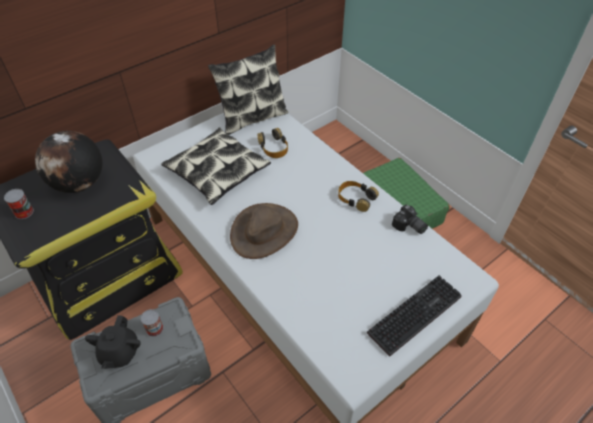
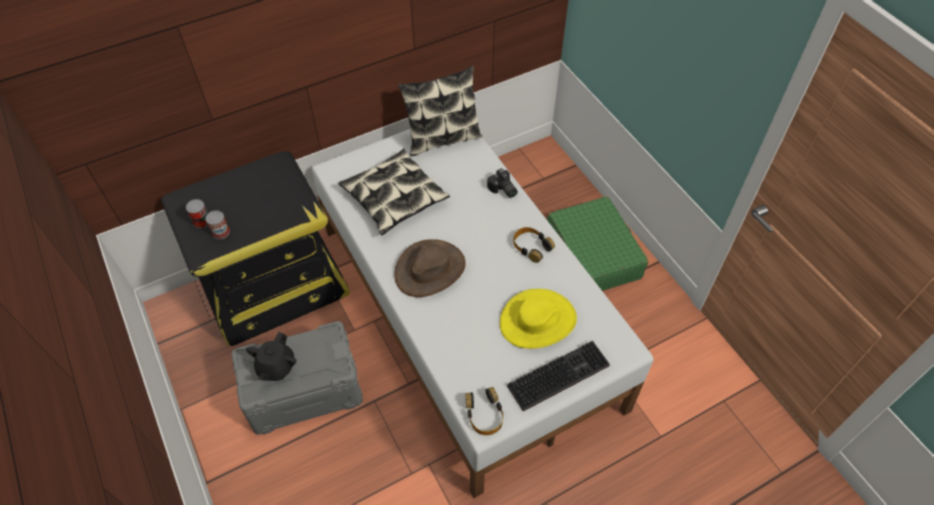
camera: 10 degrees right, 5 degrees up
(79, 184) = (255, 198): globe -> none
(154, 329) = (312, 349): can -> can (221, 232)
(273, 147) = (458, 176): headphones -> headphones (484, 414)
(380, 264) = (538, 321): none -> yellow hat
(409, 227) = (578, 285): camera -> camera (502, 190)

